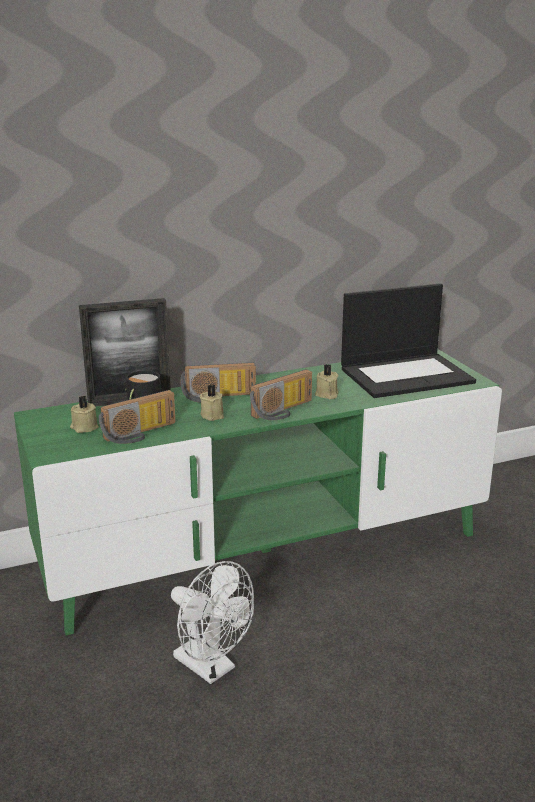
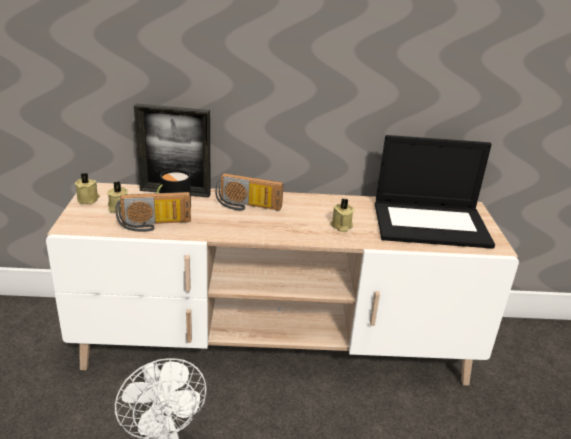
camera: 20 degrees right, 5 degrees up
(213, 415) = (227, 222): beige candle -> beige candle (88, 199)
(267, 552) = (277, 345): green tv stand -> beige tv stand
(284, 411) = (289, 233): radio -> none

